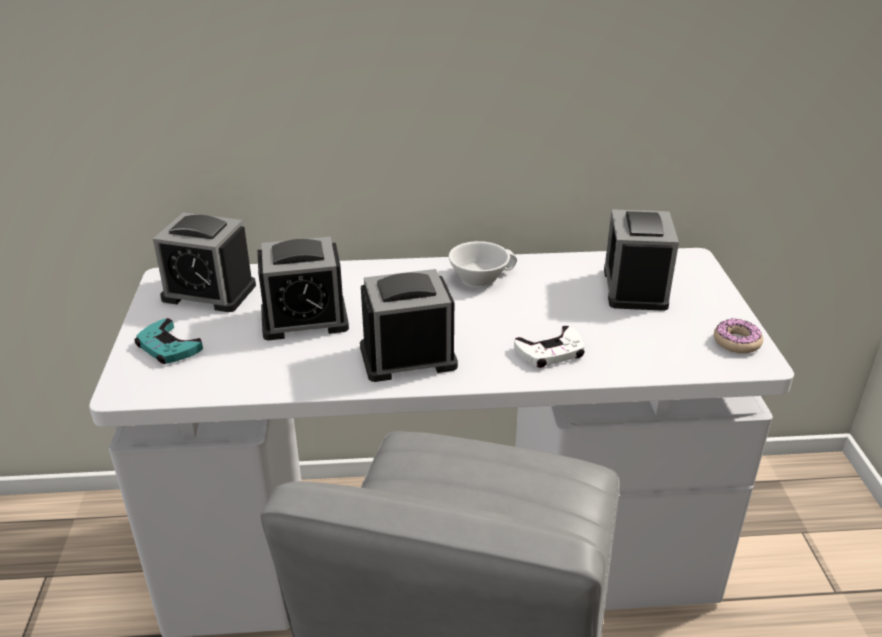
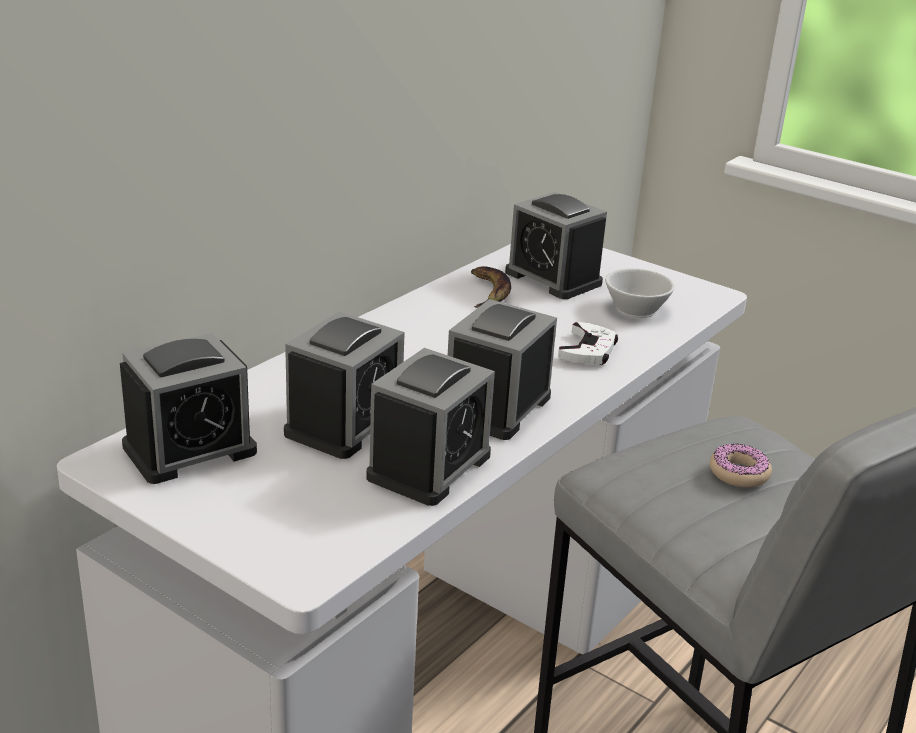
camera: 50 degrees left, 5 degrees down
(168, 347) = (261, 517): turquoise game controller -> none
(296, 370) = (429, 466): none -> alarm clock
(479, 277) = (424, 319): white cup -> white cup (634, 307)
(563, 276) = (488, 291): none -> banana
(737, 342) = (681, 287): donut -> donut (739, 473)

